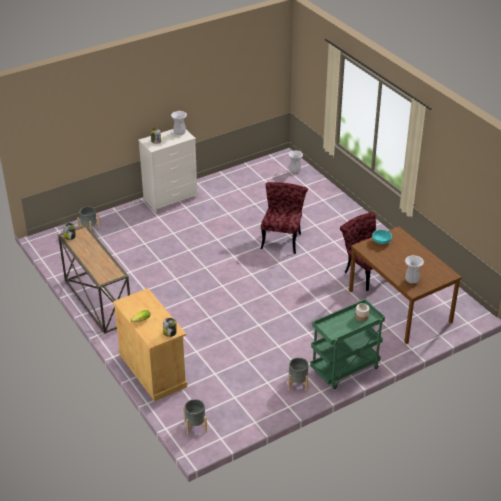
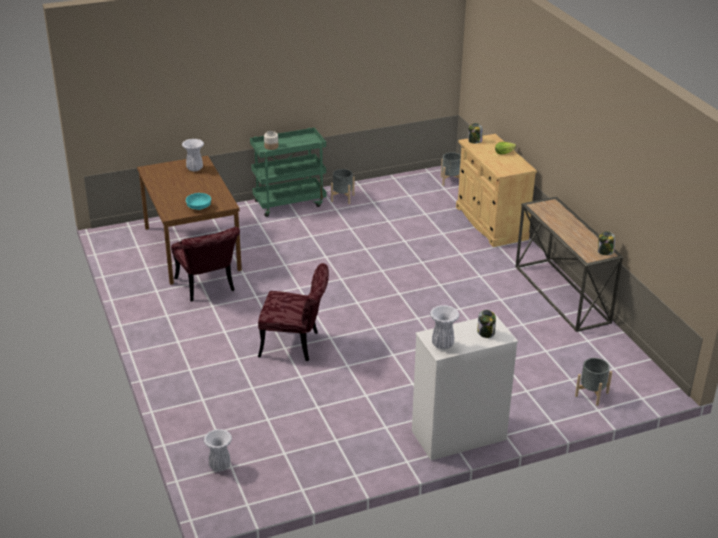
camera: 170 degrees left, 5 degrees down
(282, 238) = (296, 345): red chair -> red chair turned 105 degrees counterclockwise

